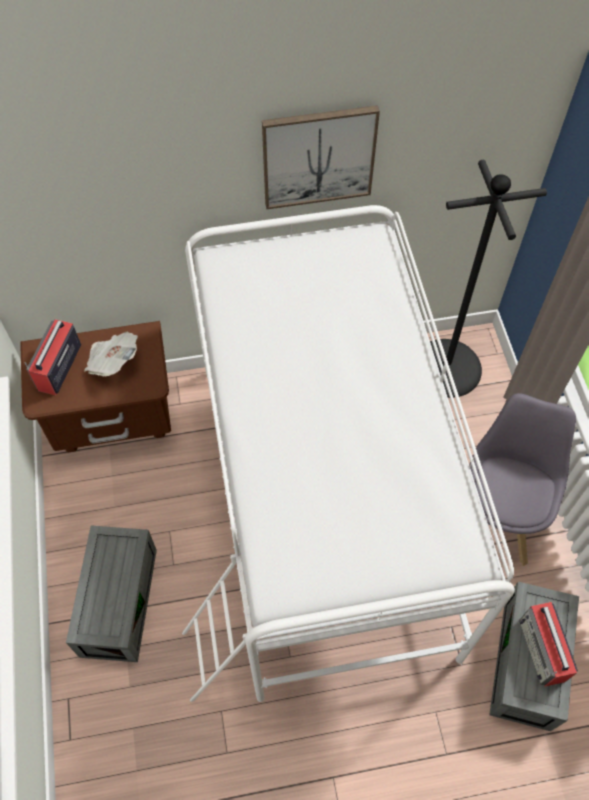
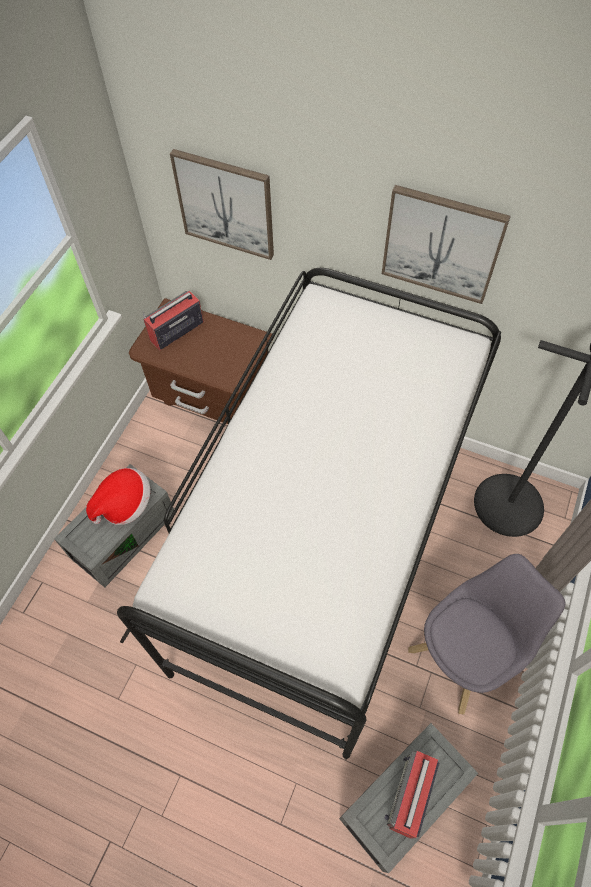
camera: 35 degrees right, 0 degrees up
(79, 211) = (225, 204): none -> picture
(113, 362) = (217, 347): newspaper -> none
(115, 566) = (125, 504): none -> hat
(320, 509) = (318, 557): white bed -> black bed

